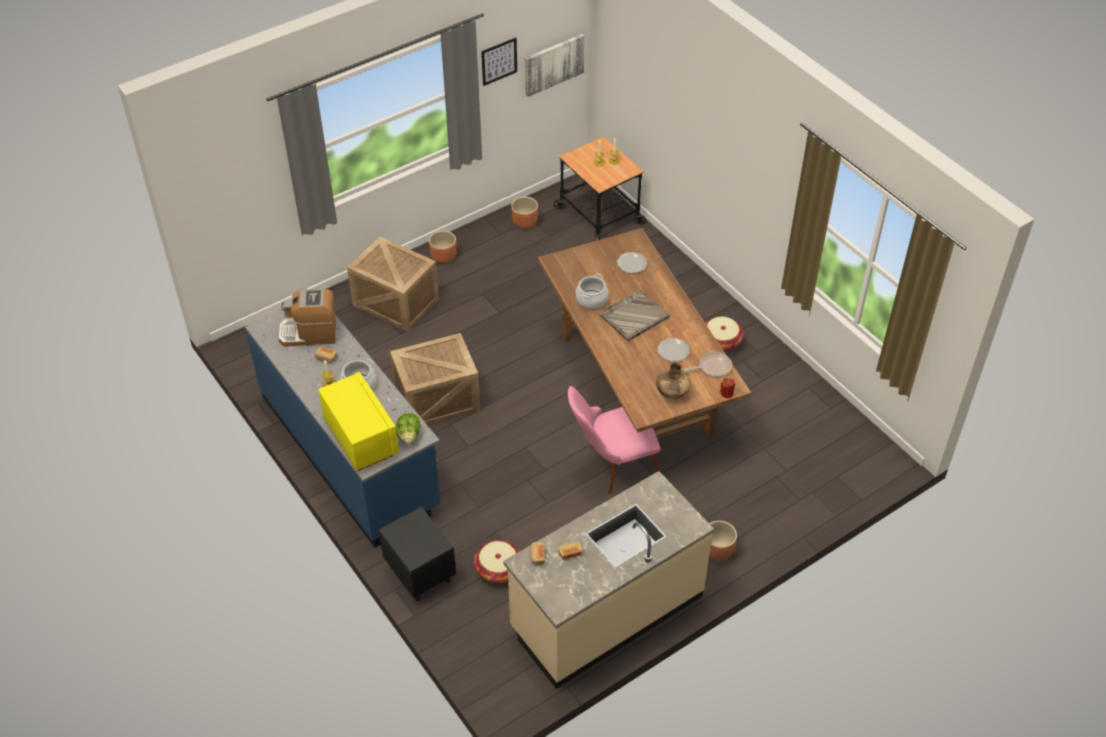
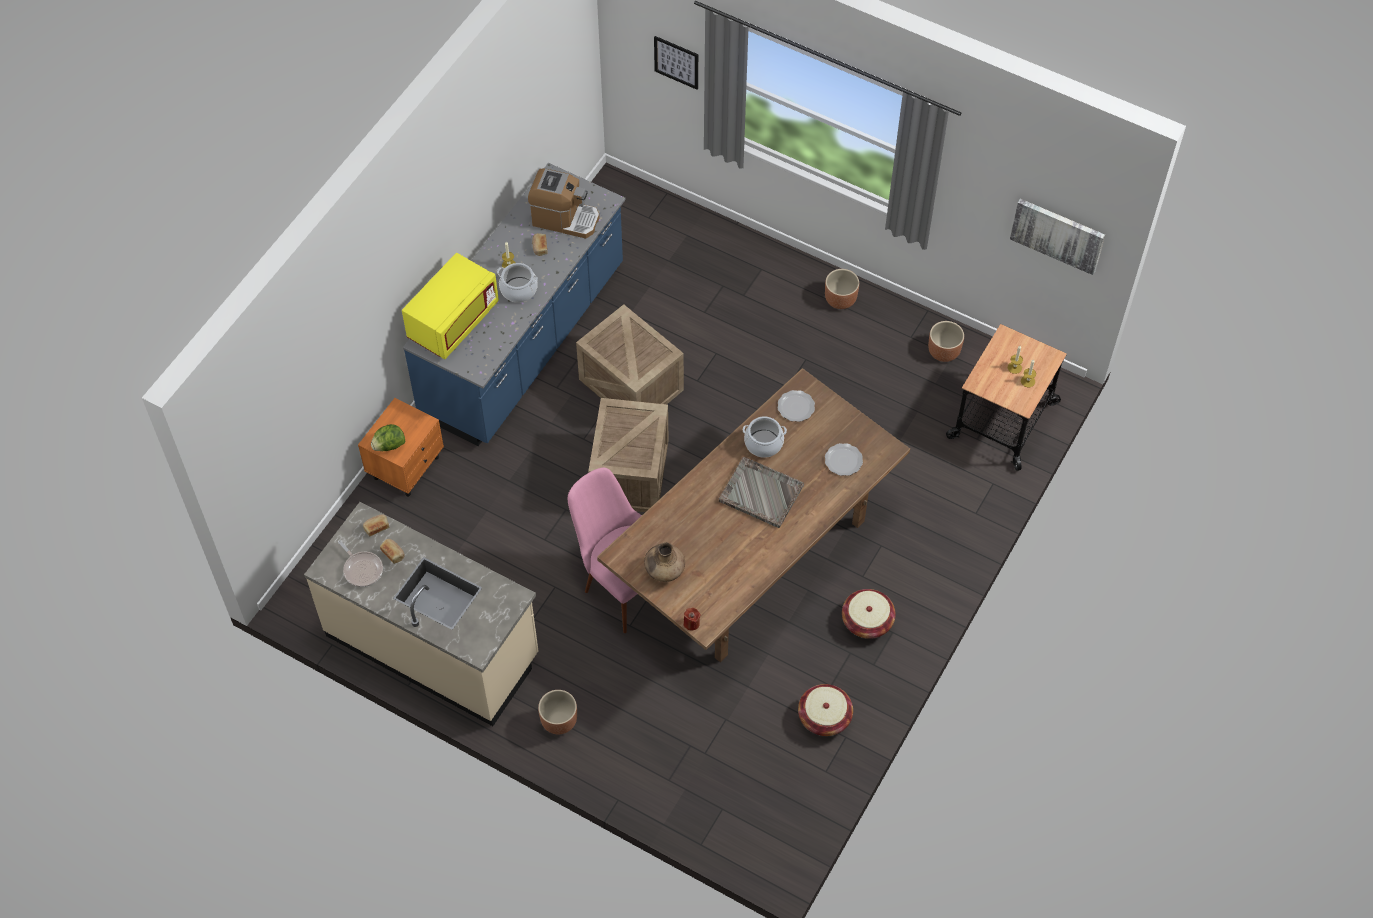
camera: 65 degrees right, 10 degrees up
(309, 333) = (565, 219): coffee machine -> coffee machine turned 135 degrees clockwise
(397, 302) = (747, 288): crate -> crate (630, 474)
(409, 436) = (474, 359): lettuce -> lettuce (389, 445)
(420, 573) = (407, 466): black nightstand -> orange nightstand
(498, 569) = (441, 530): basket -> basket (824, 717)
(499, 61) = (985, 176): picture -> picture (676, 62)
(673, 350) = (728, 550): plate -> plate (796, 407)
(713, 367) = (724, 596): frying pan -> frying pan (362, 569)

